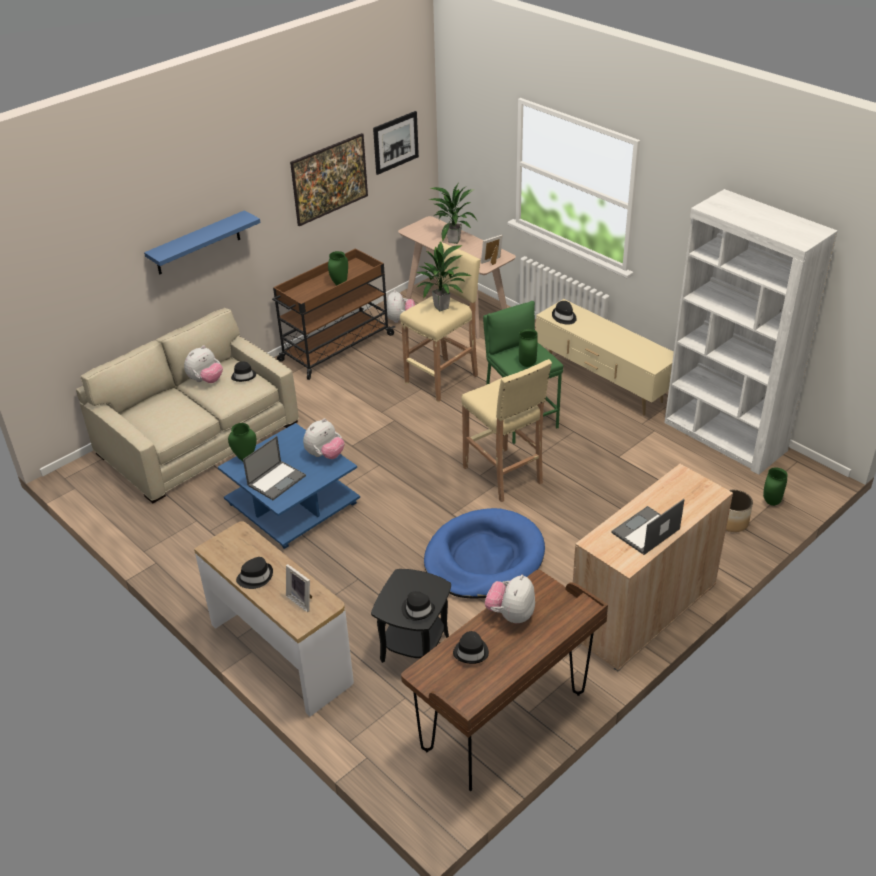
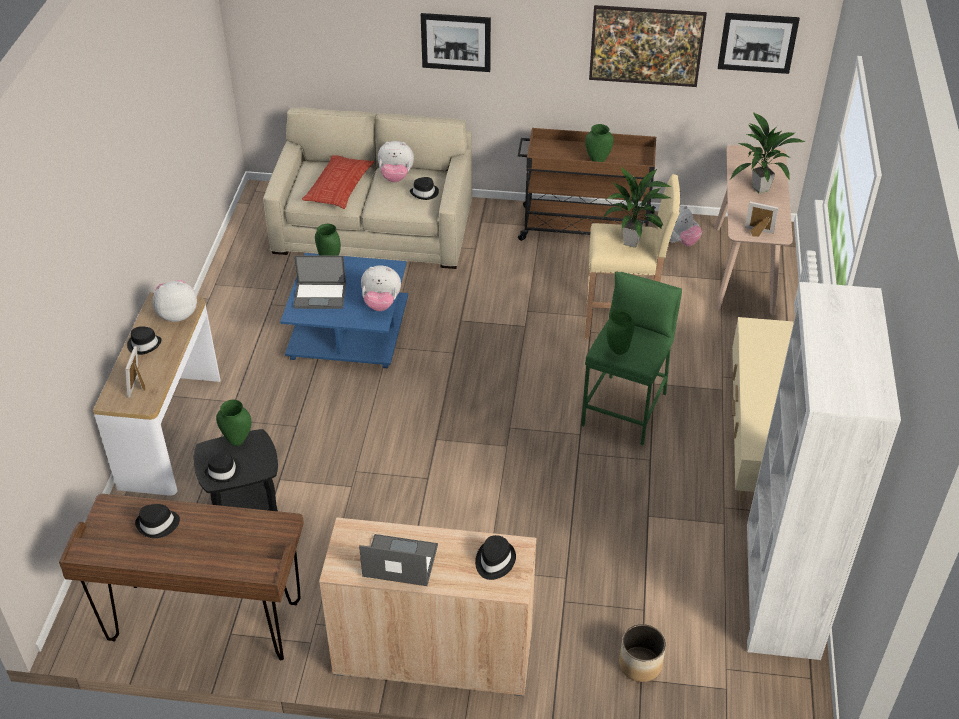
camera: 50 degrees right, 5 degrees up
(175, 411) = (339, 186): none -> pillow
(198, 243) = (456, 42): blue shelf -> picture
(484, 558) = (398, 494): blue dog bed -> none
(503, 476) = (526, 445): beige stool -> none
(511, 614) = (225, 527): plush toy -> plush toy (177, 314)
(564, 317) = (759, 339): black hat -> black hat (494, 561)
(771, 502) = (710, 686): green vase -> green vase (237, 441)

